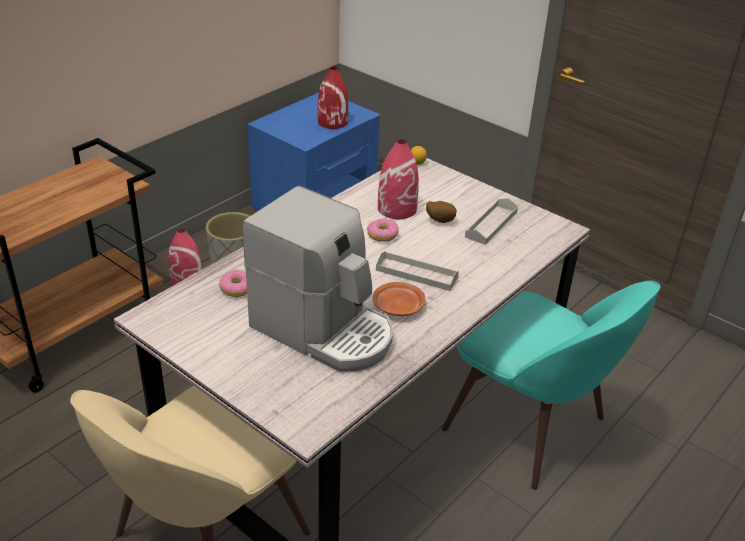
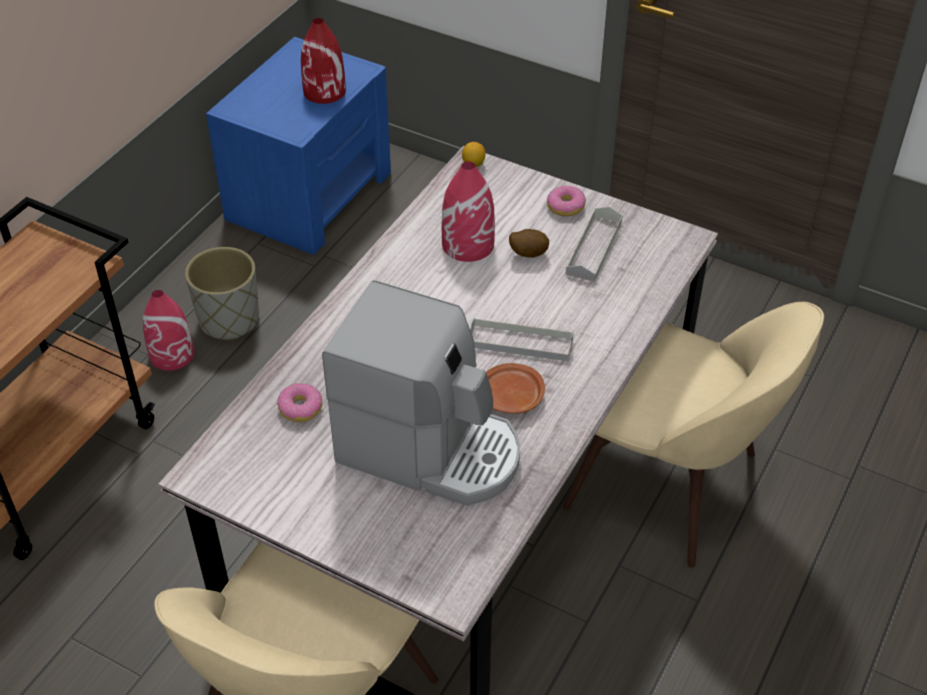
camera: 10 degrees left, 10 degrees up
(382, 235) = (461, 290): donut -> donut (565, 206)
(530, 427) = (669, 484): turquoise chair -> beige chair

